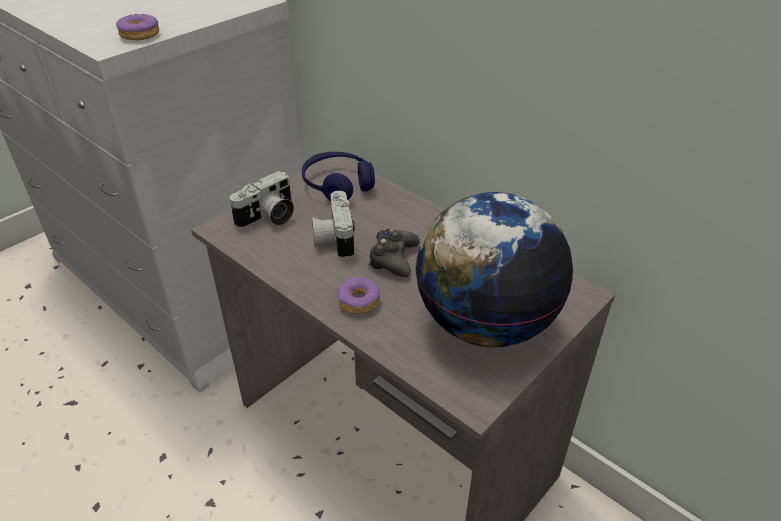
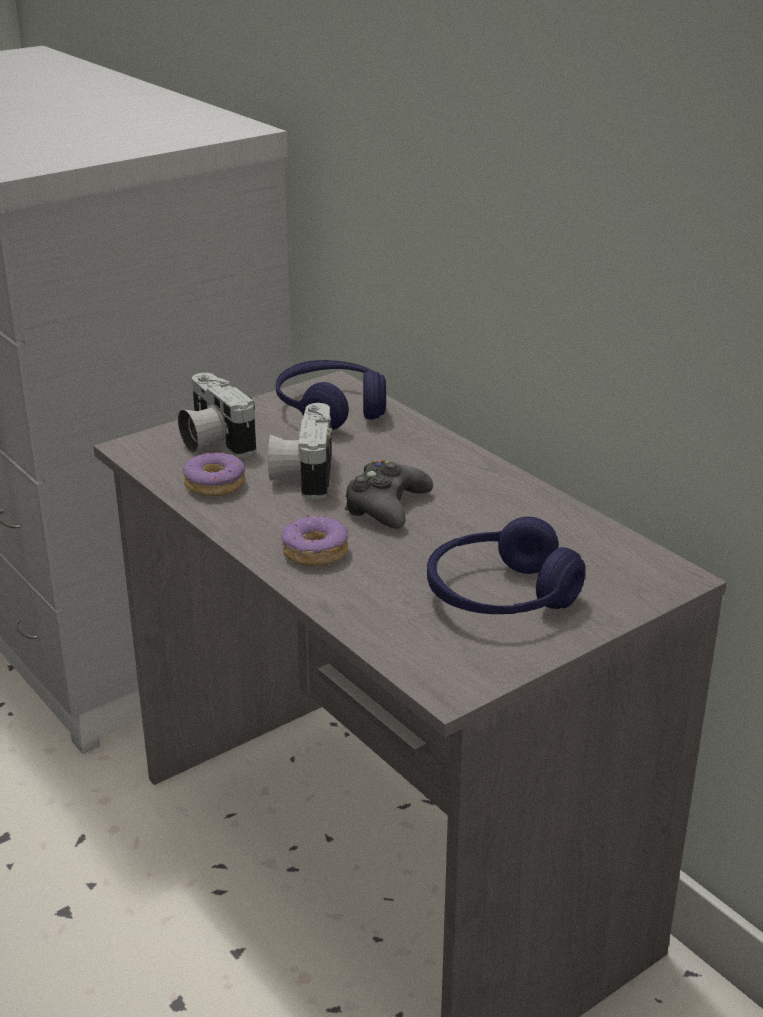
camera: 10 degrees right, 10 degrees down
(140, 34) = (62, 158): donut -> donut (215, 484)
(268, 218) = (212, 441): camera -> camera turned 90 degrees clockwise
(485, 323) = (500, 596): globe -> blue headphones

